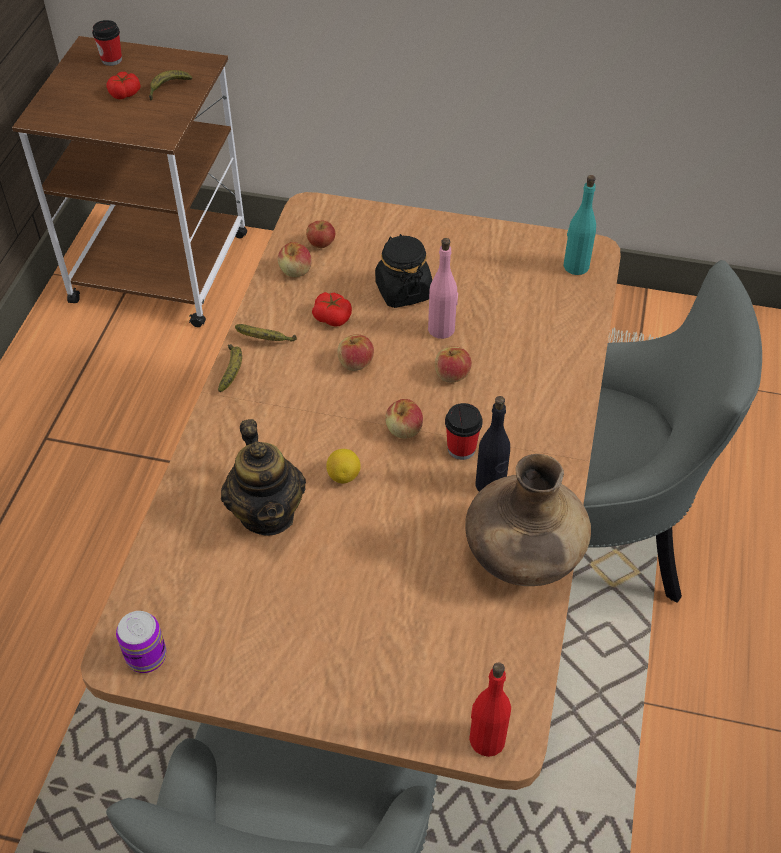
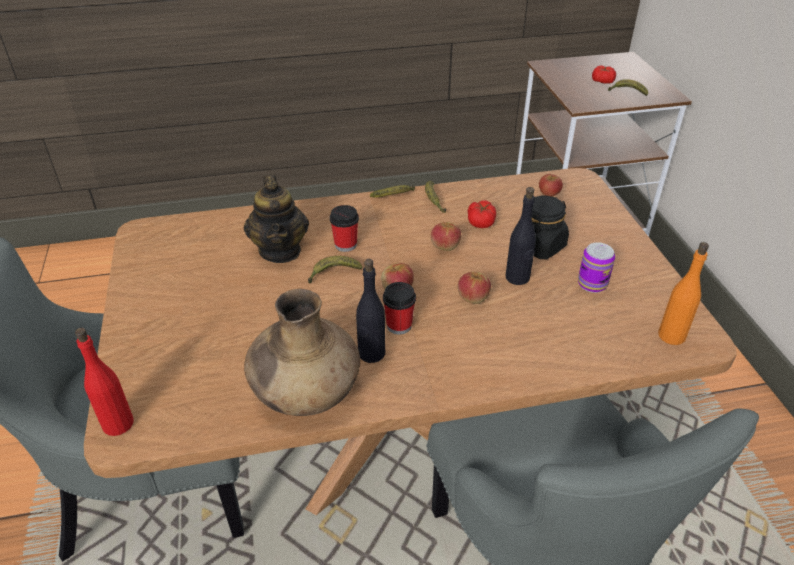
camera: 65 degrees right, 10 degrees down
(111, 60) = (627, 67): cup -> cup (345, 245)
(146, 656) = (145, 240): can -> can (592, 284)
(267, 513) = (280, 250): teapot -> teapot turned 60 degrees counterclockwise
(295, 271) = (510, 192): apple -> none
(344, 475) = (333, 274): lemon -> banana
(442, 329) = (517, 277): pink bottle -> black bottle
(575, 266) = (671, 335): turquoise bottle -> orange bottle

